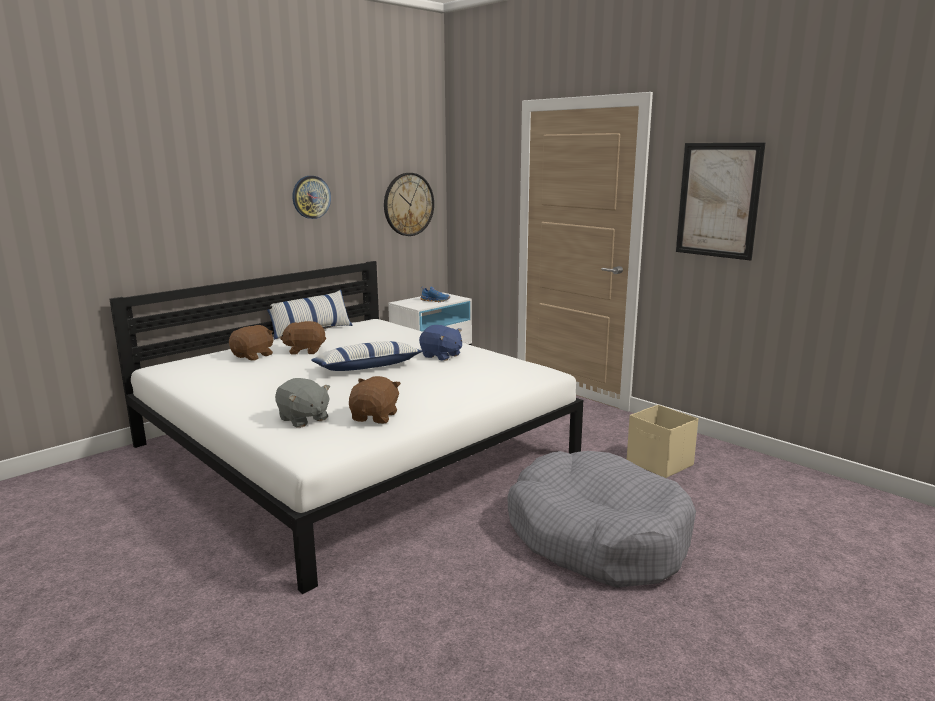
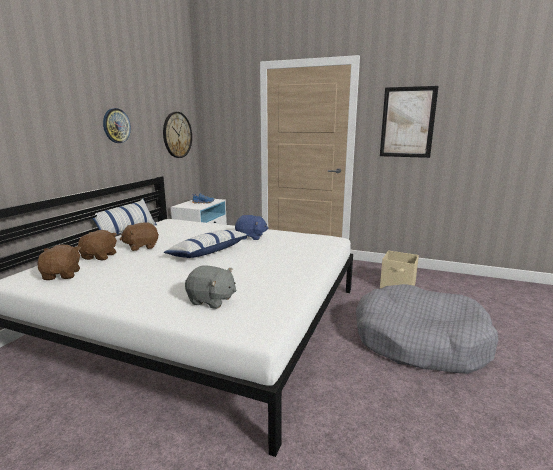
camera: 25 degrees left, 0 degrees up
(375, 417) = (266, 288): brown plush toy -> brown plush toy (62, 275)

